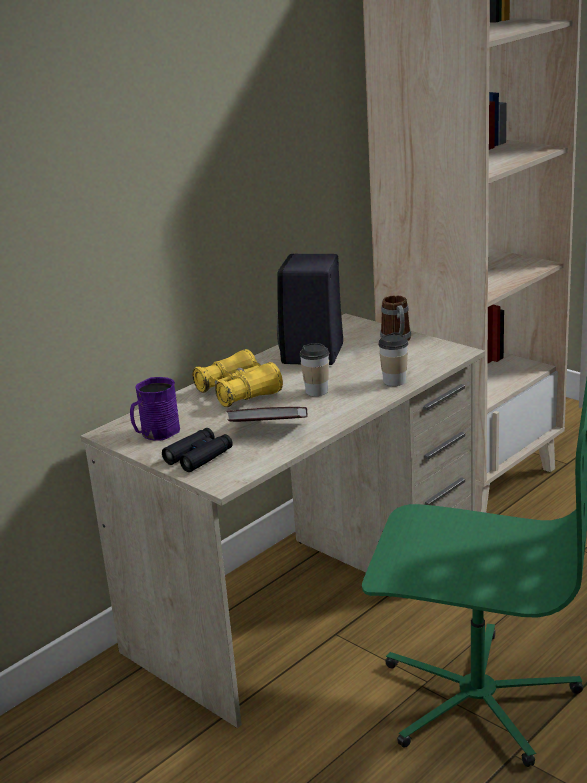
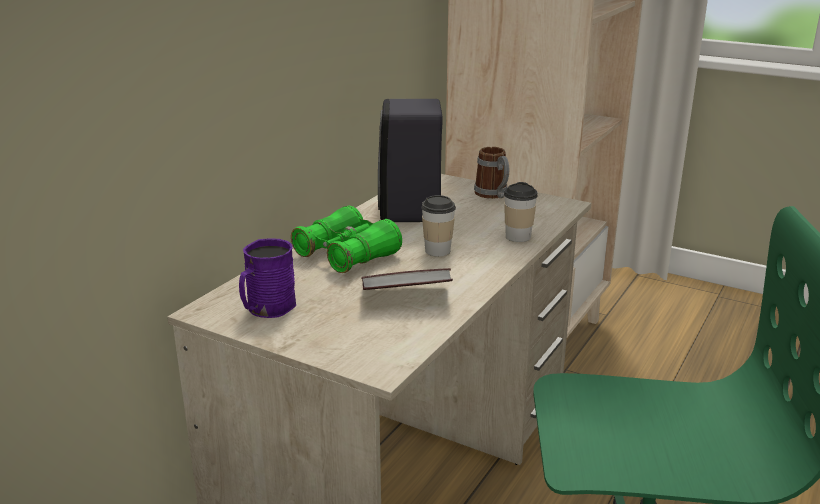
camera: 15 degrees left, 0 degrees up
(199, 456) = (335, 336): black binoculars -> none
(238, 392) = (346, 255): yellow binoculars -> green binoculars

